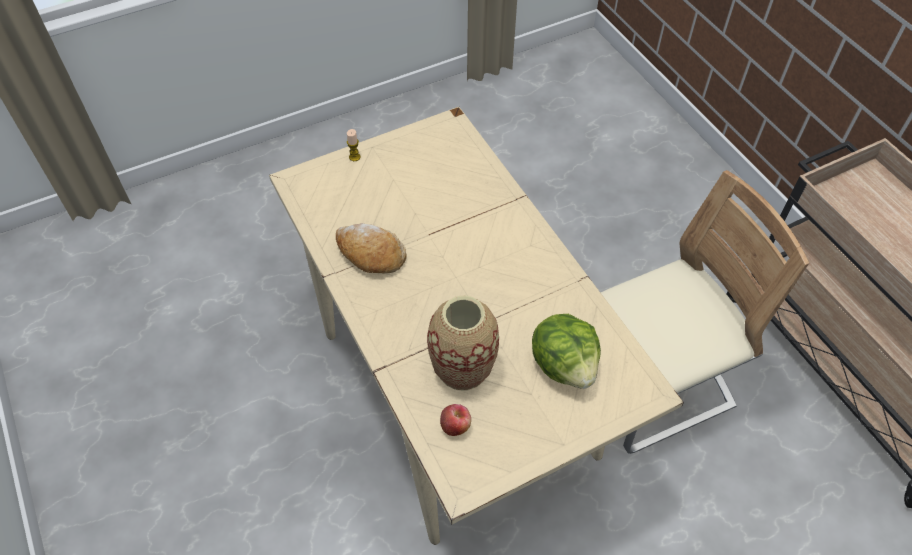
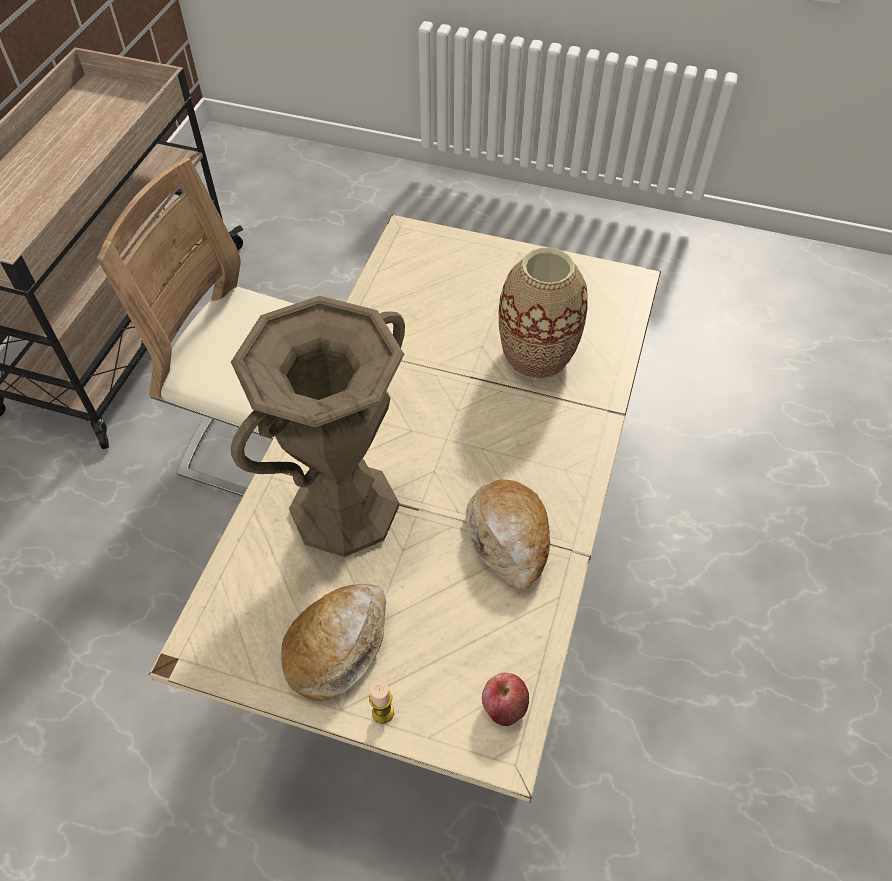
camera: 135 degrees left, 0 degrees up
(399, 162) = (337, 645): none -> bread
(455, 426) = (592, 321): apple -> apple (504, 706)
(462, 208) = (344, 509): none -> brown vase
(564, 365) = (446, 295): lettuce -> none

